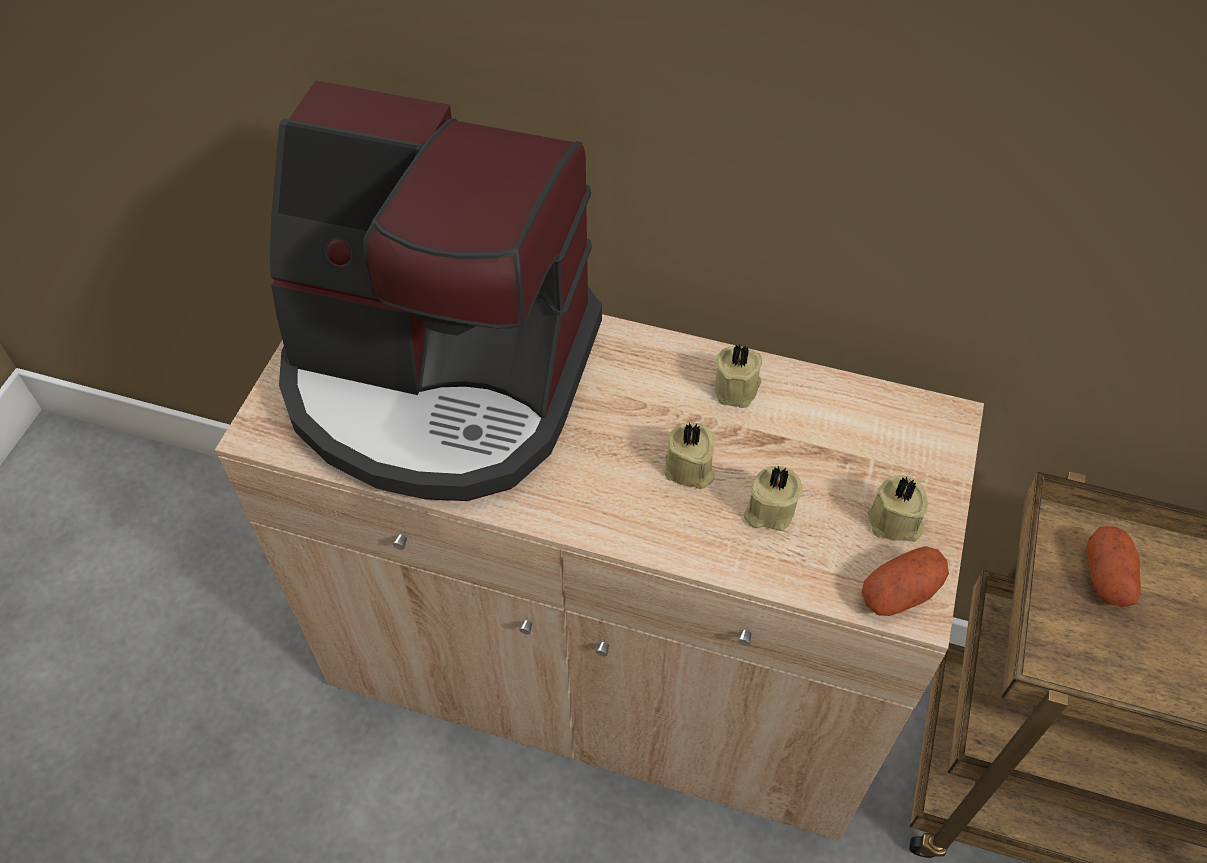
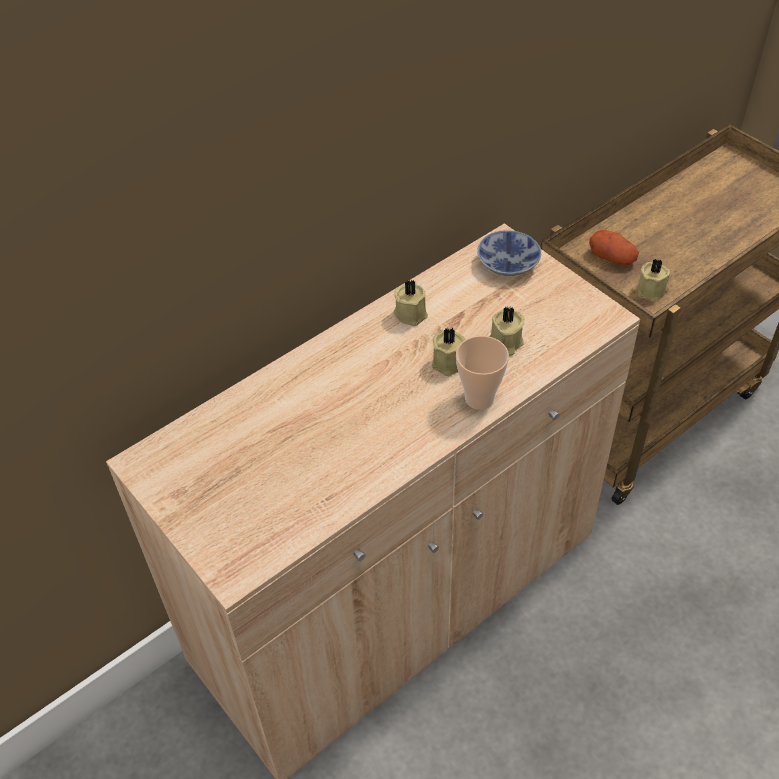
camera: 55 degrees left, 5 degrees down
(441, 380) = (279, 451): coffee machine -> none
(655, 528) = (479, 398): none -> cup
(895, 523) = (552, 297): beige candle -> beige candle (652, 291)
(900, 593) = (596, 318): potato -> none
(911, 440) = (505, 262): none -> bowl

